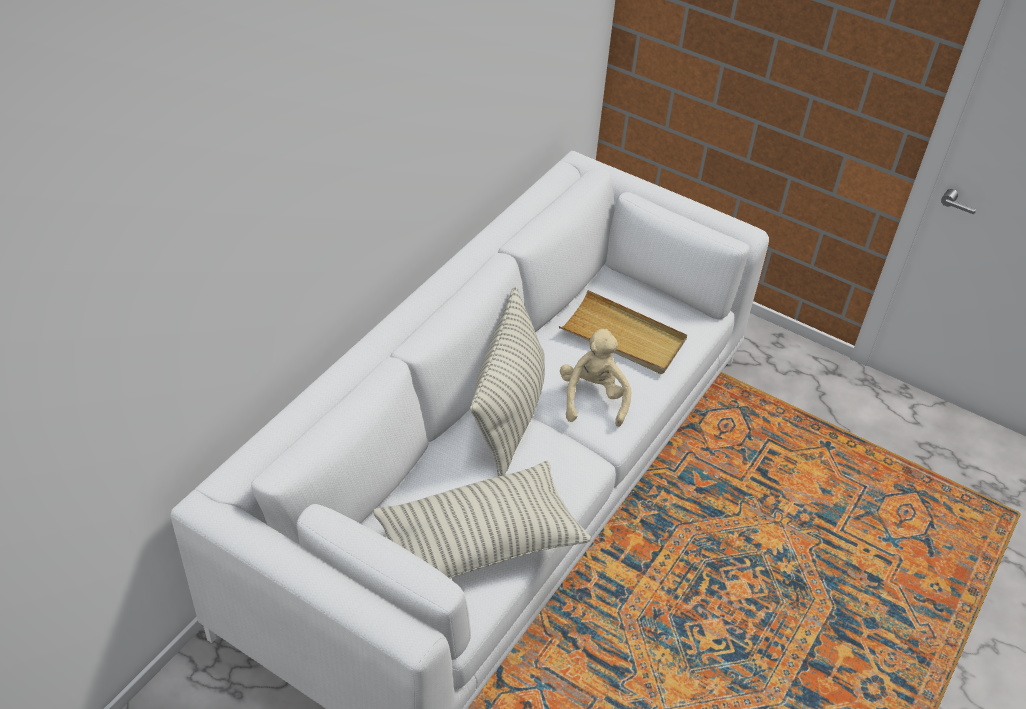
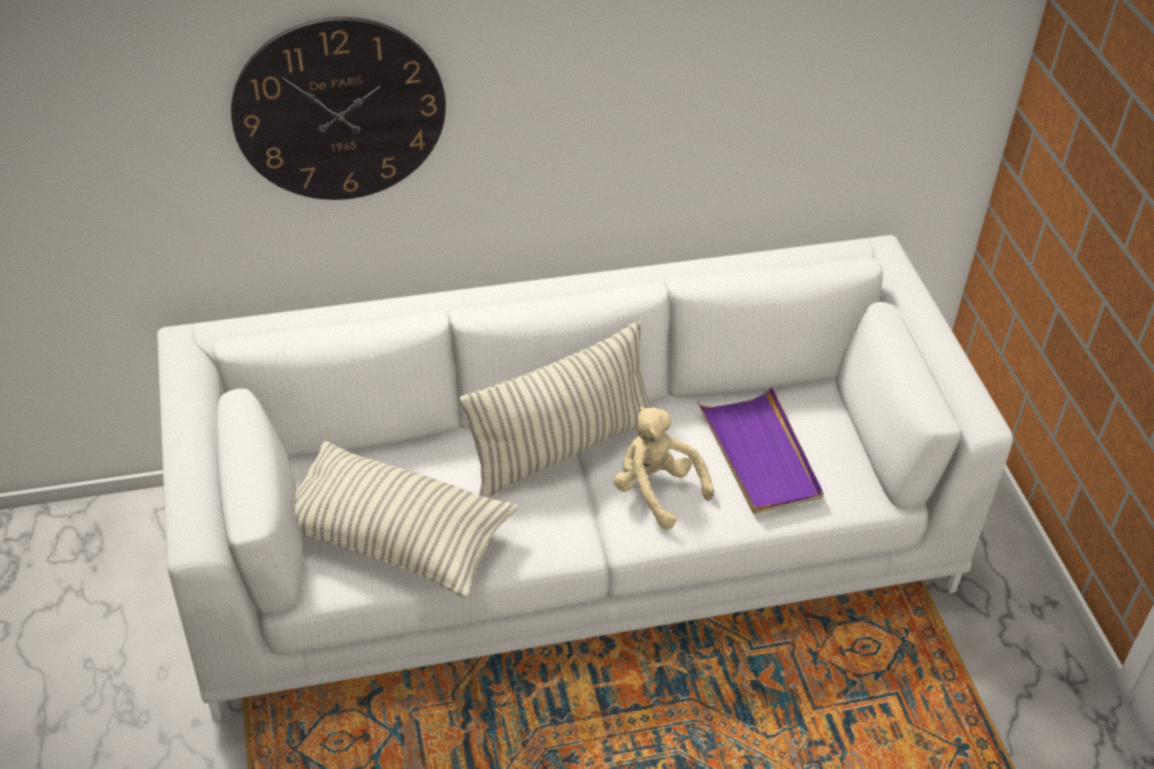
camera: 45 degrees right, 0 degrees up
(273, 230) = (339, 110): none -> wall clock
(593, 398) = (656, 490): beige plush toy -> beige plush toy turned 90 degrees counterclockwise
(623, 337) = (760, 455): beige tray -> purple tray

